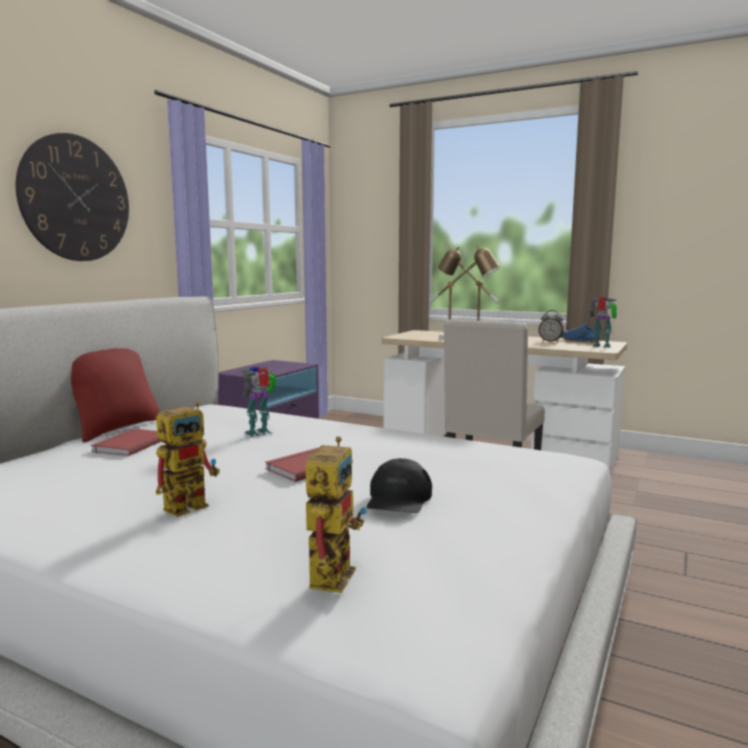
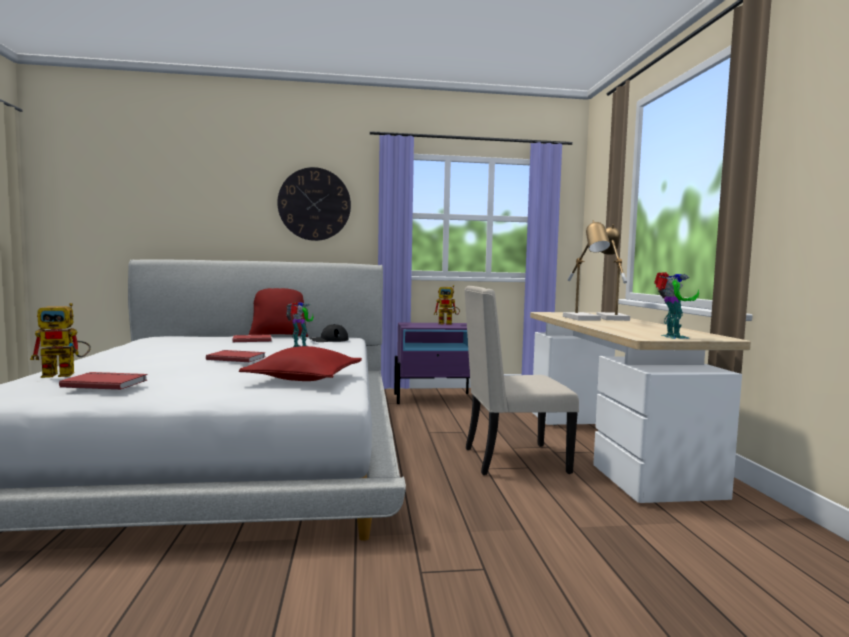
camera: 55 degrees right, 5 degrees down
(192, 504) = (160, 355): toy robot -> toy robot (448, 323)
(398, 498) = (193, 374): black cap -> black cap (328, 340)
(444, 546) = (106, 383): none -> red book
(476, 457) = (304, 378): none -> red pillow
(550, 341) = (654, 329): alarm clock -> none
(578, 341) = (689, 333): blue shoe -> none

